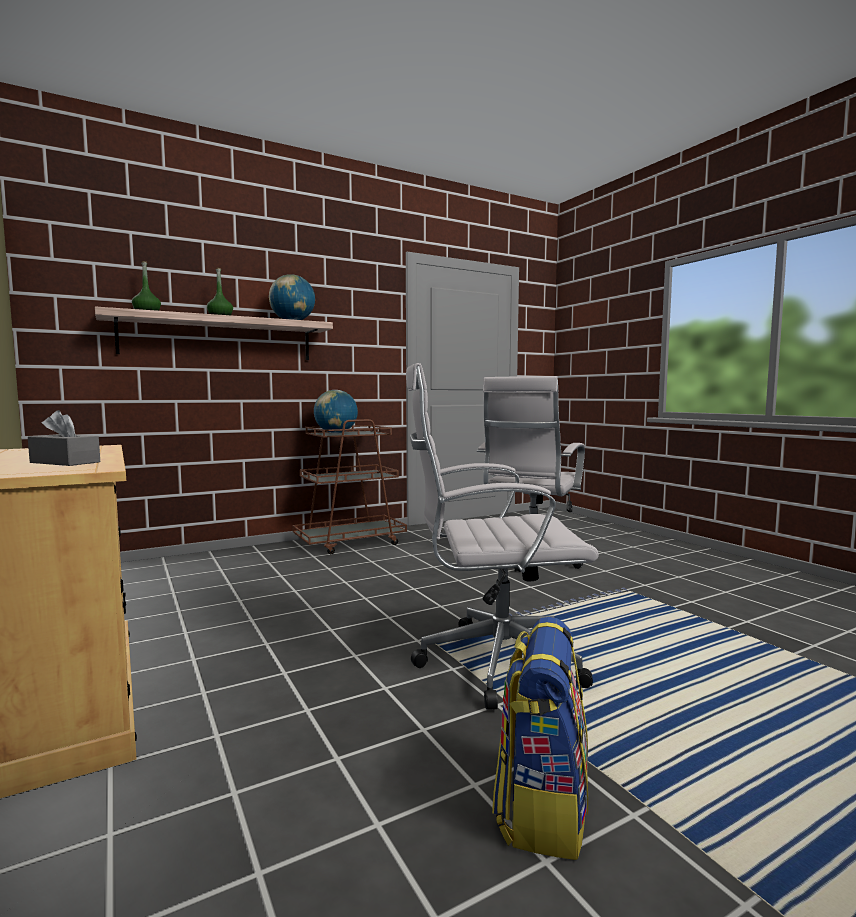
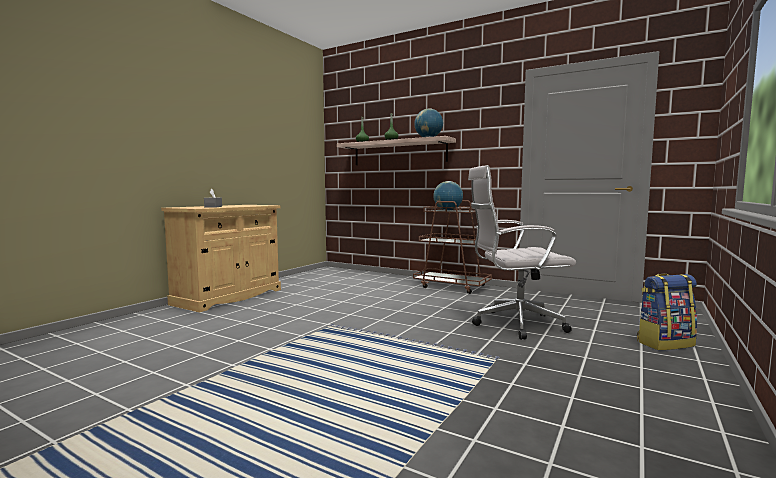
camera: 60 degrees right, 0 degrees up
(491, 663) = (314, 341): white office chair -> none
(541, 807) = (187, 367): backpack -> backpack (664, 343)

